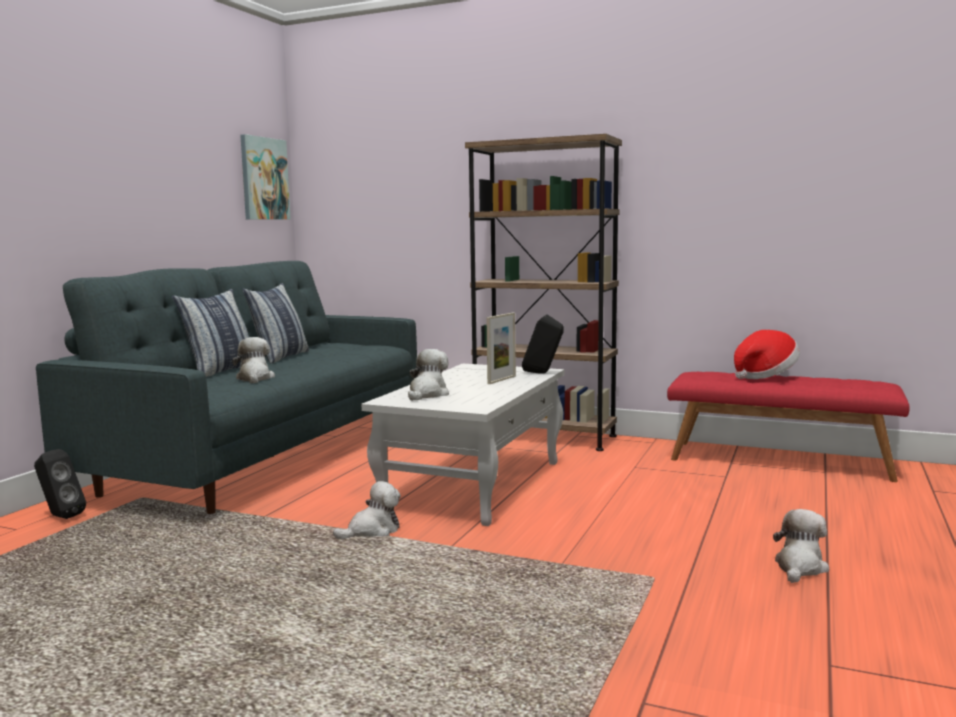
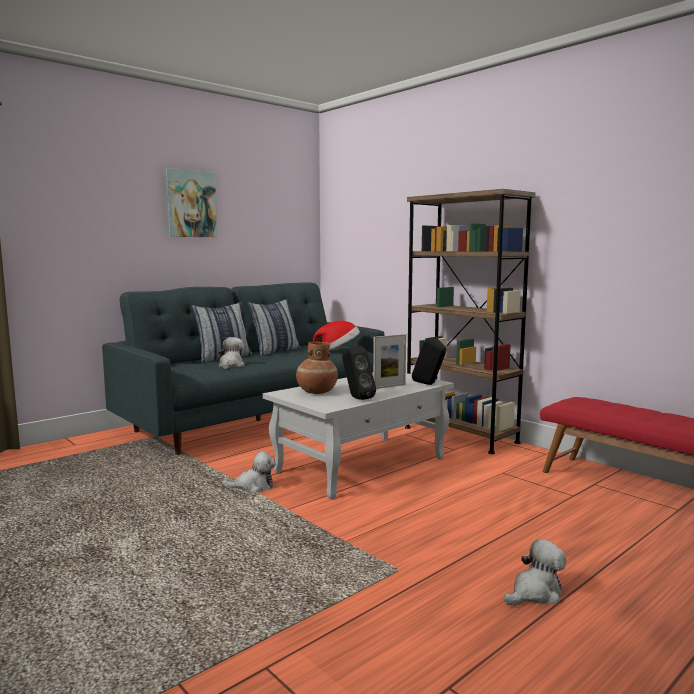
camera: 25 degrees right, 0 degrees up
(60, 516) = (103, 441): black speaker -> black speaker (356, 398)
(264, 179) = (294, 223): picture -> picture (190, 204)
(427, 394) = (316, 392): plush toy -> brown vase
(764, 376) = (638, 410): hat -> hat (338, 350)

